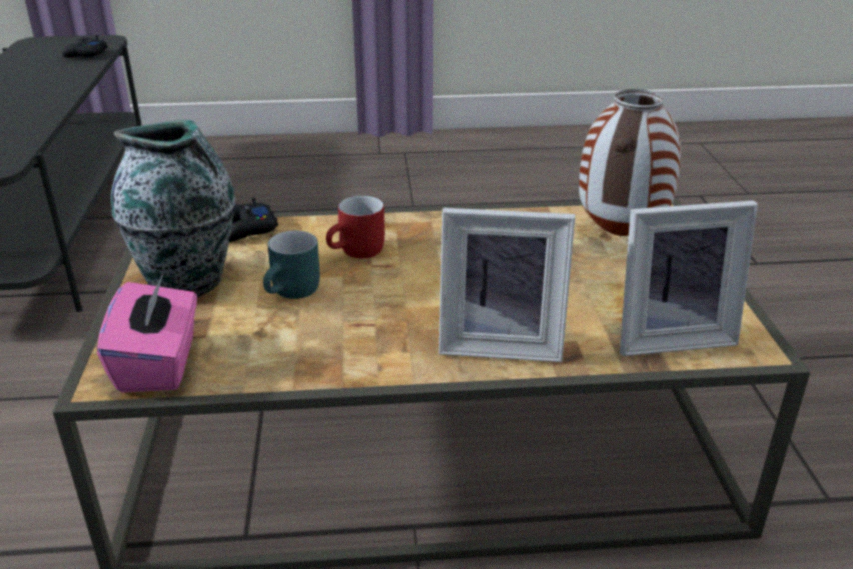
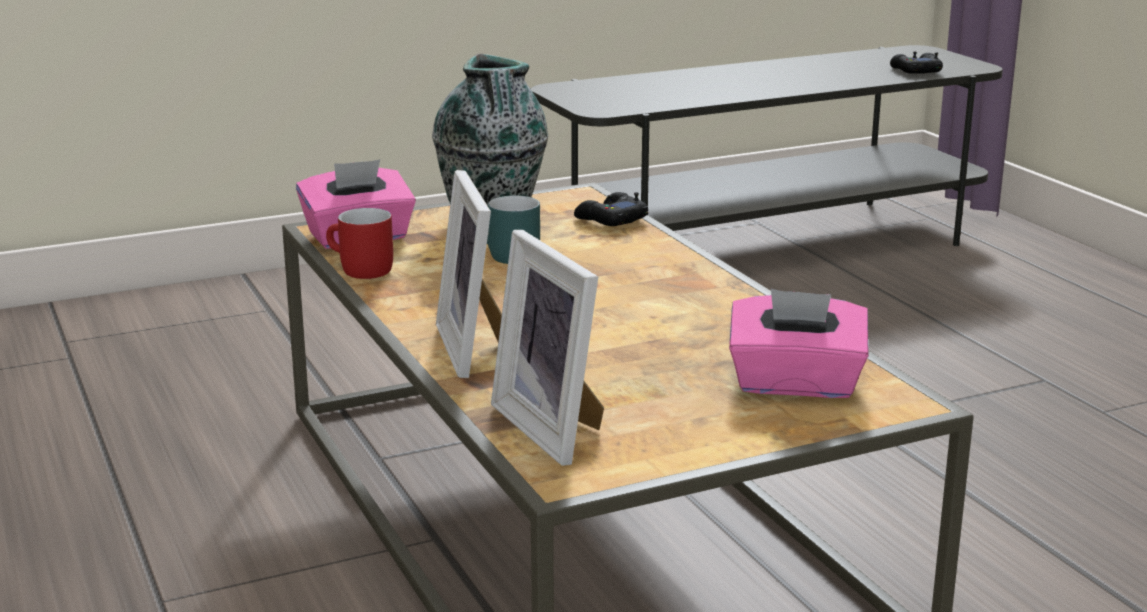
camera: 70 degrees right, 10 degrees down
(358, 253) = (608, 268): red mug -> red mug (358, 271)
(619, 235) = (795, 384): vase -> pink tissue box

